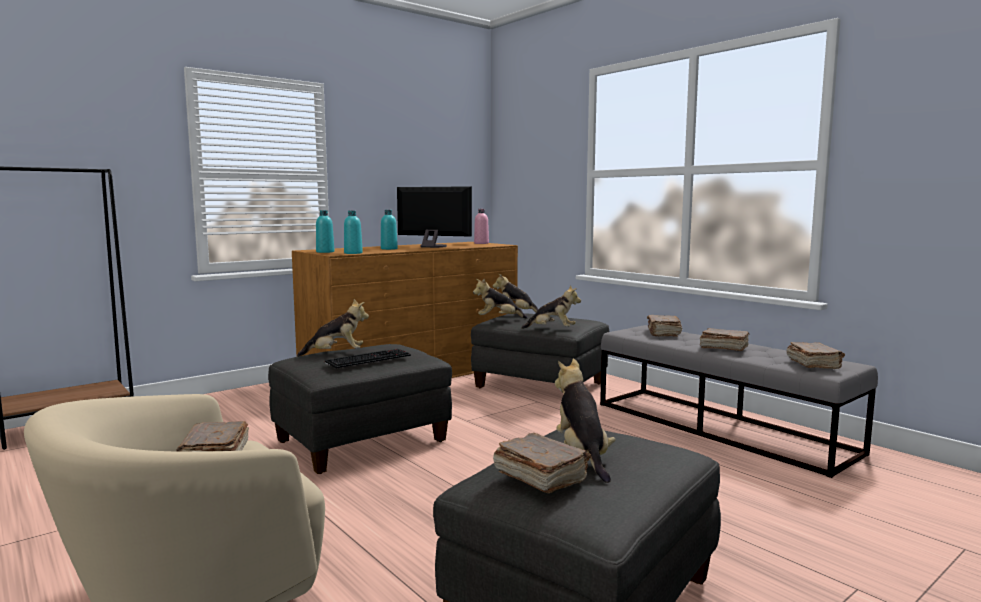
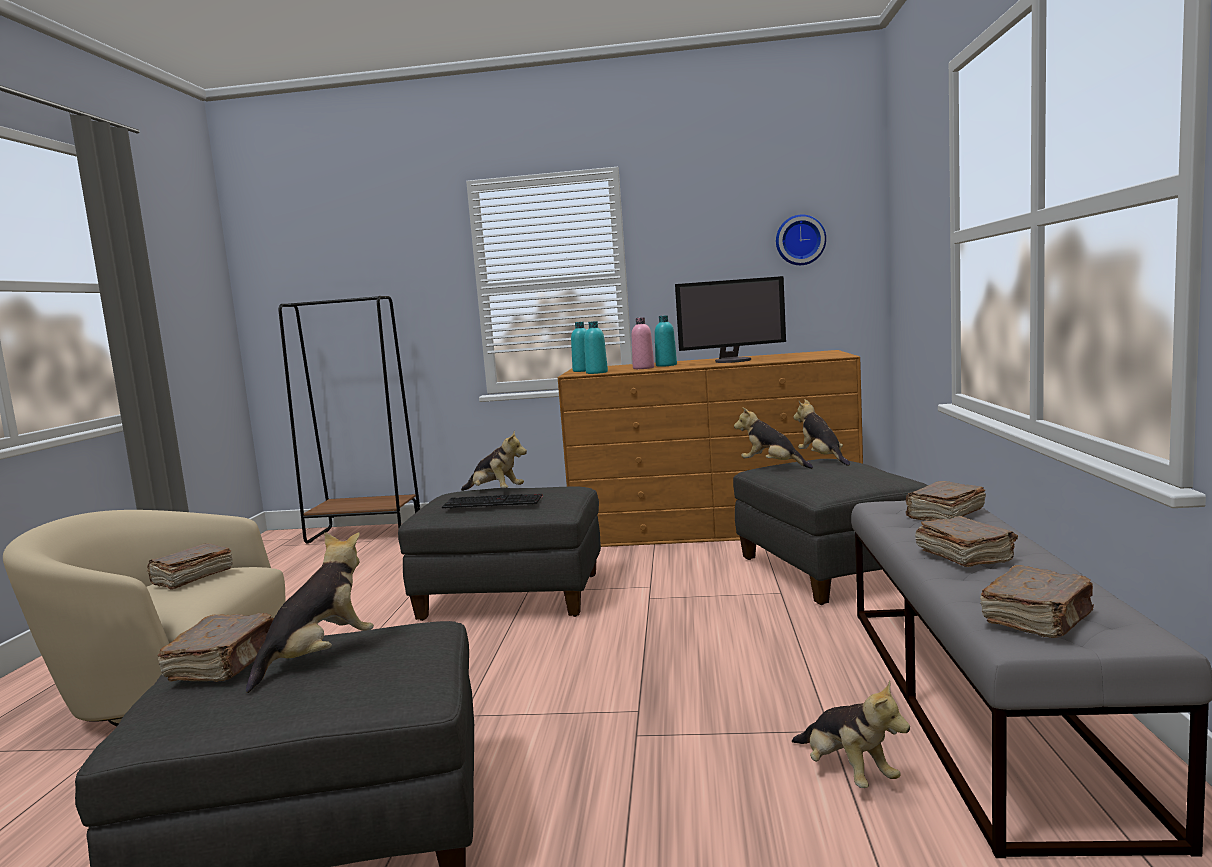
camera: 45 degrees right, 0 degrees up
(432, 246) = (733, 361): monitor -> monitor turned 105 degrees clockwise
(443, 162) = (800, 240): none -> wall clock
(481, 243) = (826, 353): pink bottle -> pink bottle (643, 368)
(552, 330) = (805, 490): plush toy -> plush toy (847, 773)

